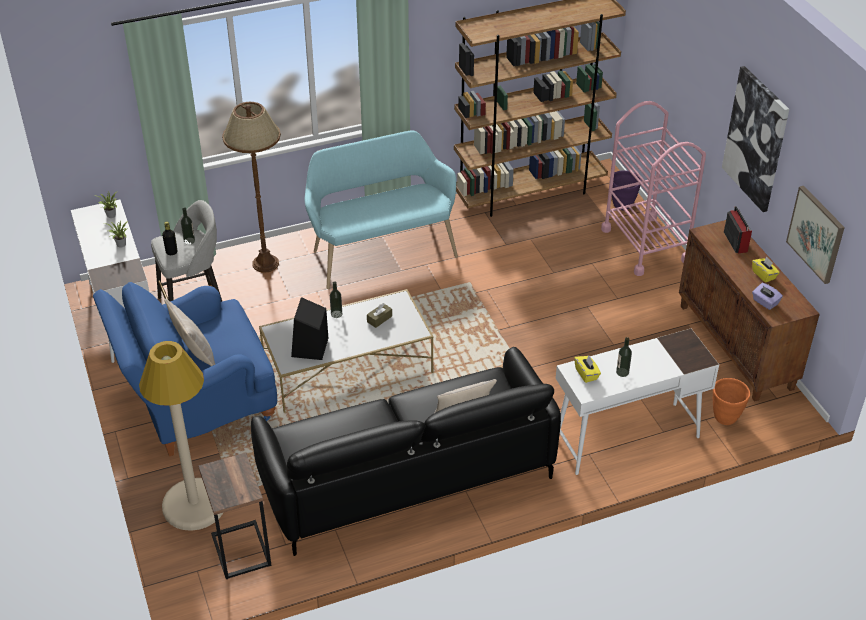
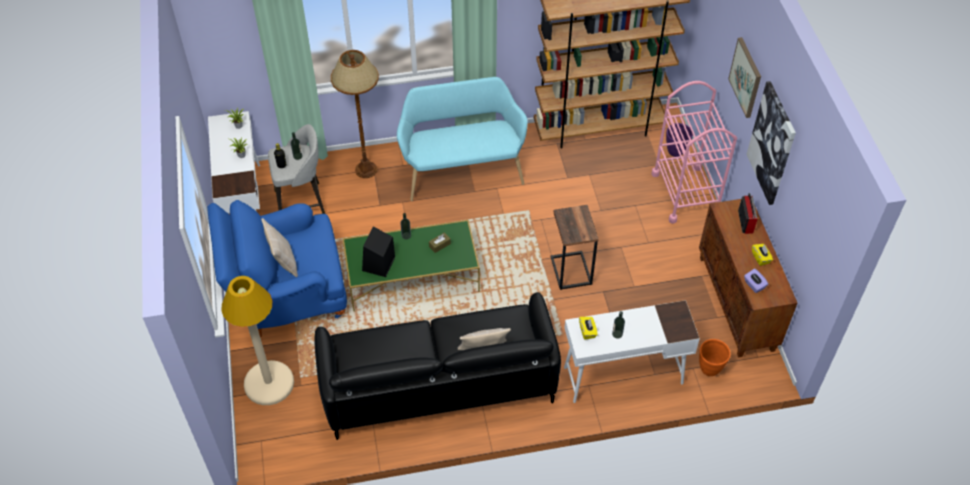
camera: 10 degrees right, 10 degrees up
(240, 550) = (296, 428): side table -> side table (570, 271)
(347, 368) = (411, 278): white coffee table -> green coffee table
(816, 234) = (802, 240): picture -> picture (746, 77)

